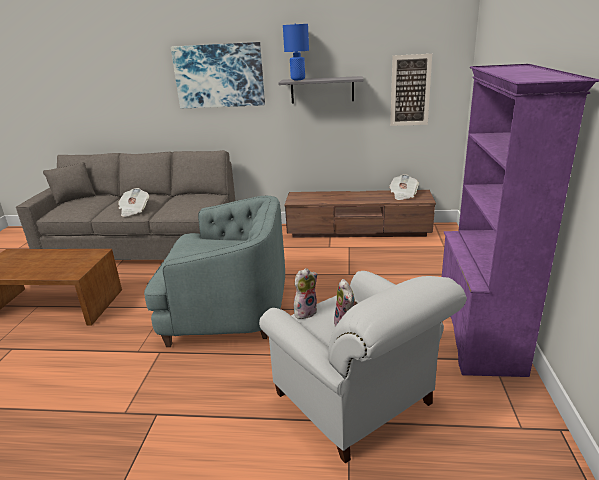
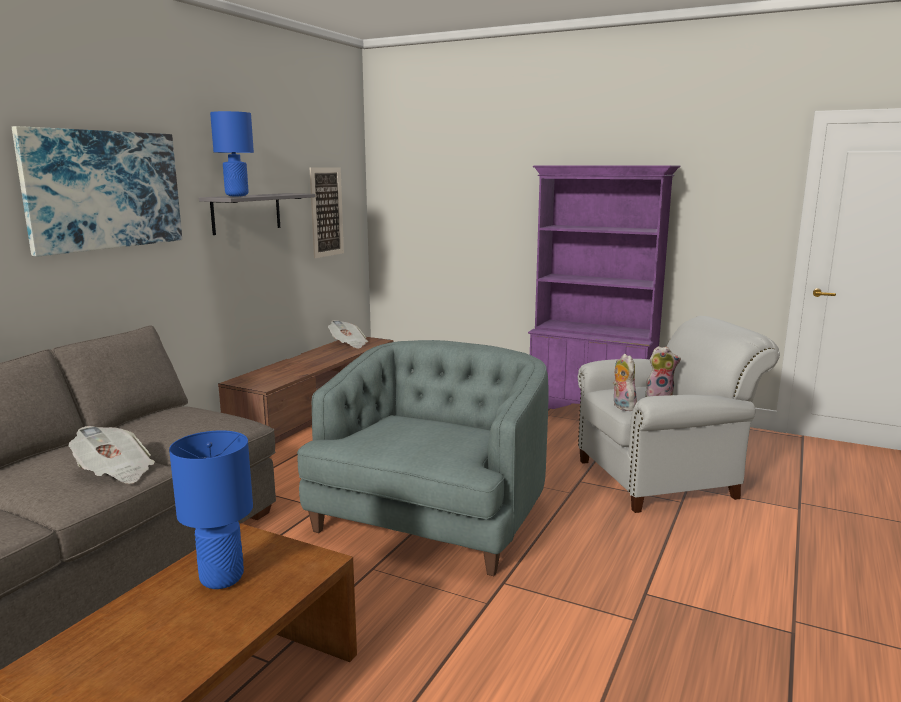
camera: 70 degrees left, 10 degrees down
(60, 261) = (223, 581): none -> blue table lamp

